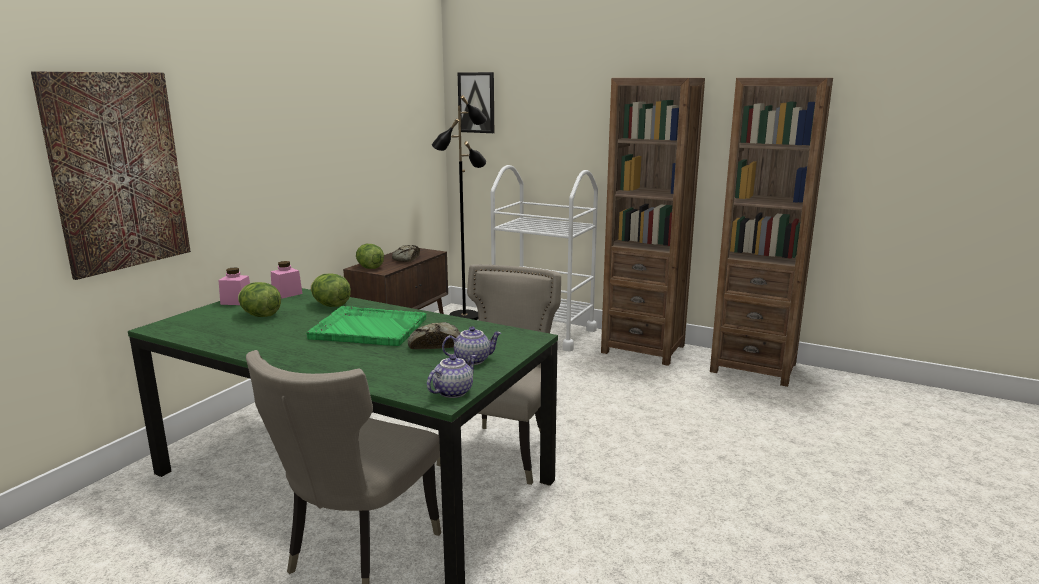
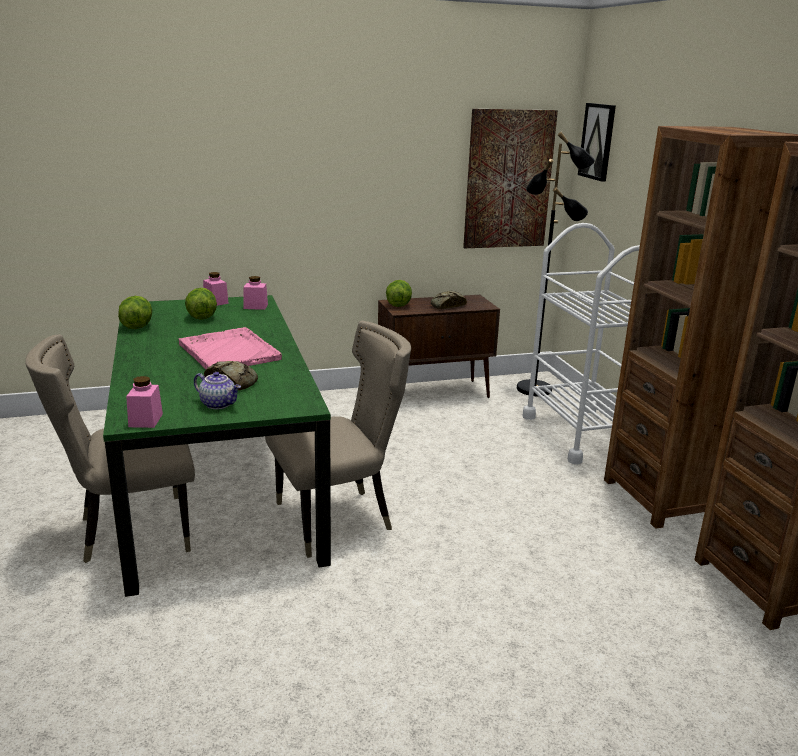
camera: 45 degrees right, 5 degrees up
(117, 172) = (146, 177): picture -> picture (508, 180)
(331, 305) = (256, 325): lettuce -> lettuce (137, 326)
(368, 328) = (229, 351): green tray -> pink tray
(452, 392) = (145, 420): teapot -> pink jar

